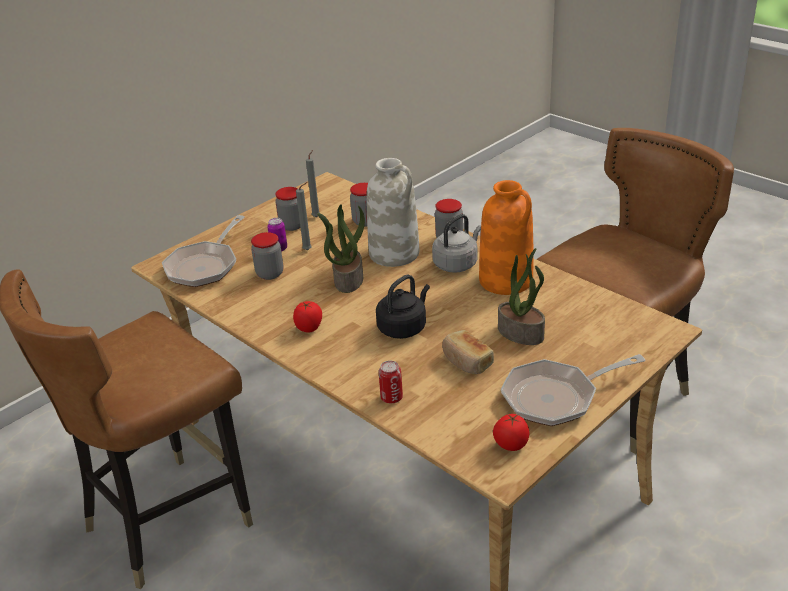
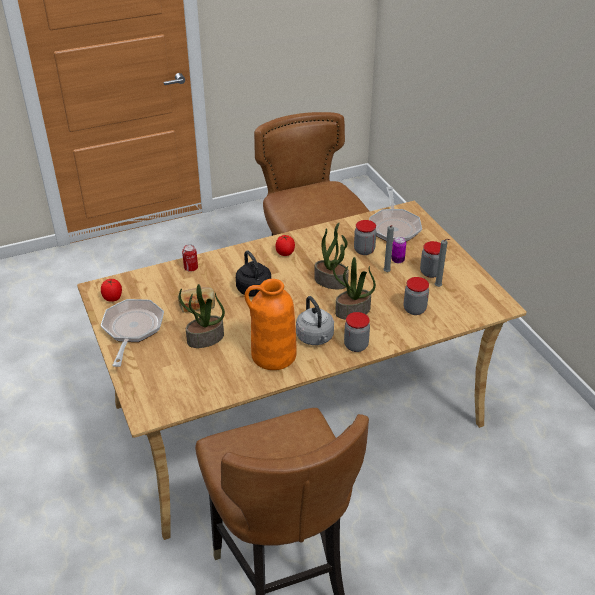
camera: 110 degrees right, 5 degrees up
(205, 266) = (394, 226): frying pan -> frying pan turned 135 degrees counterclockwise
(395, 253) = (352, 311): white vase -> potted plant

